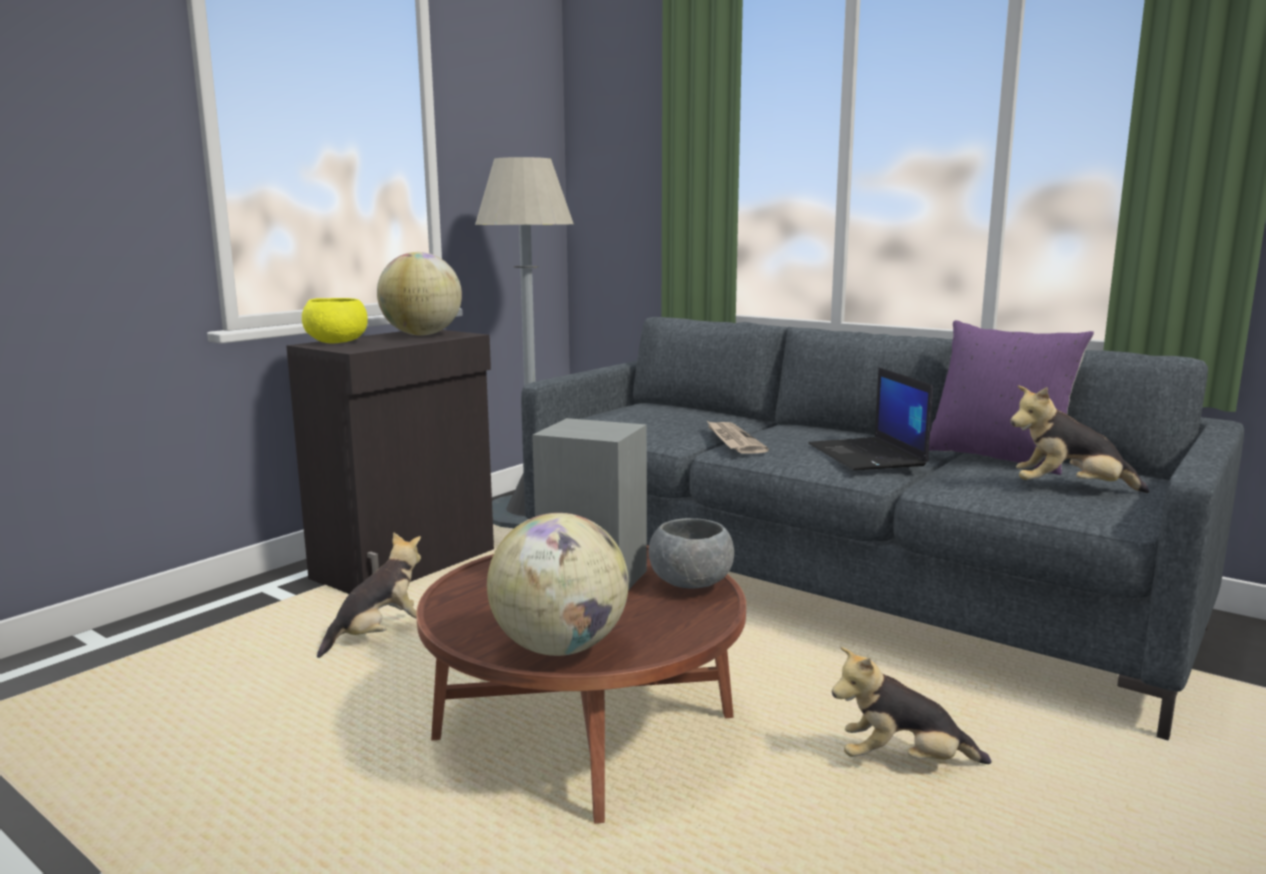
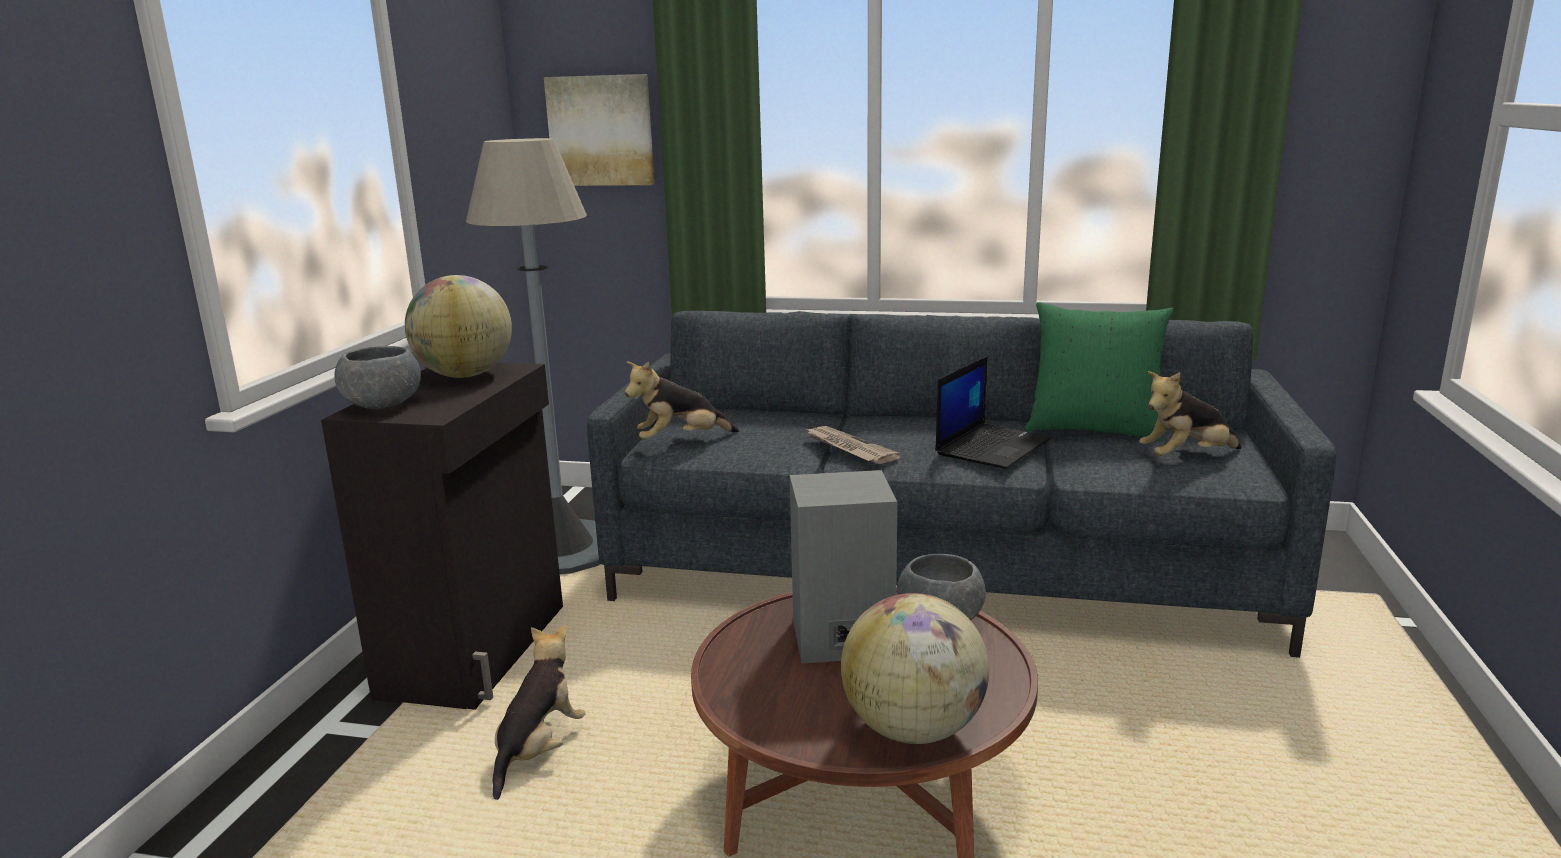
camera: 25 degrees left, 5 degrees up
(337, 342) = (383, 405): yellow bowl -> grey bowl
(626, 164) = (601, 131): none -> picture
(868, 455) = (992, 446): laptop -> laptop turned 105 degrees counterclockwise
(903, 762) = (1146, 738): plush toy -> plush toy (680, 441)
(998, 458) = (1093, 429): purple pillow -> green pillow

